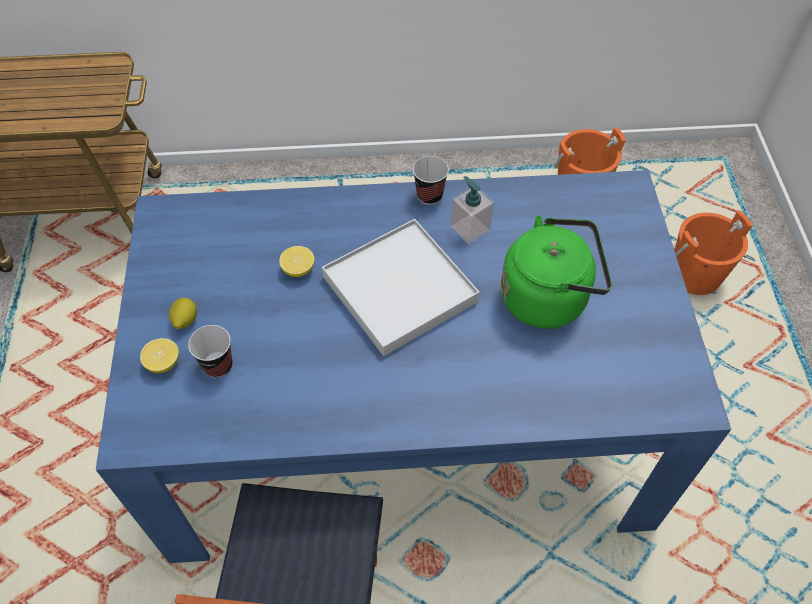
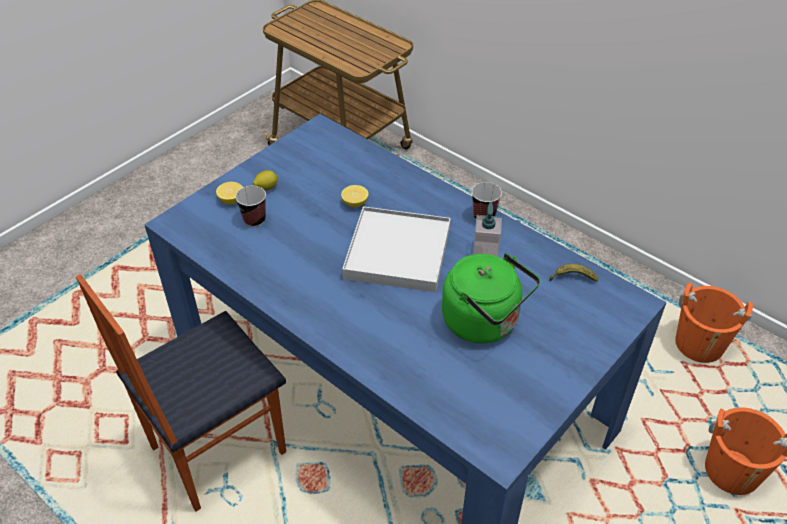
camera: 45 degrees right, 10 degrees down
(564, 201) = (572, 278): none -> banana

